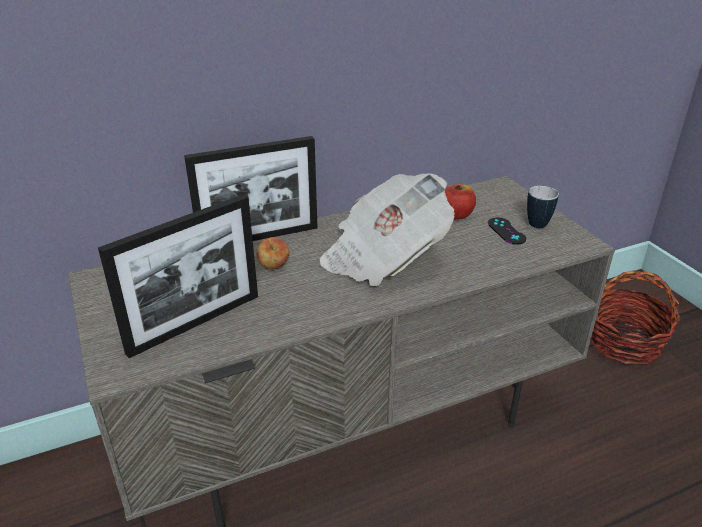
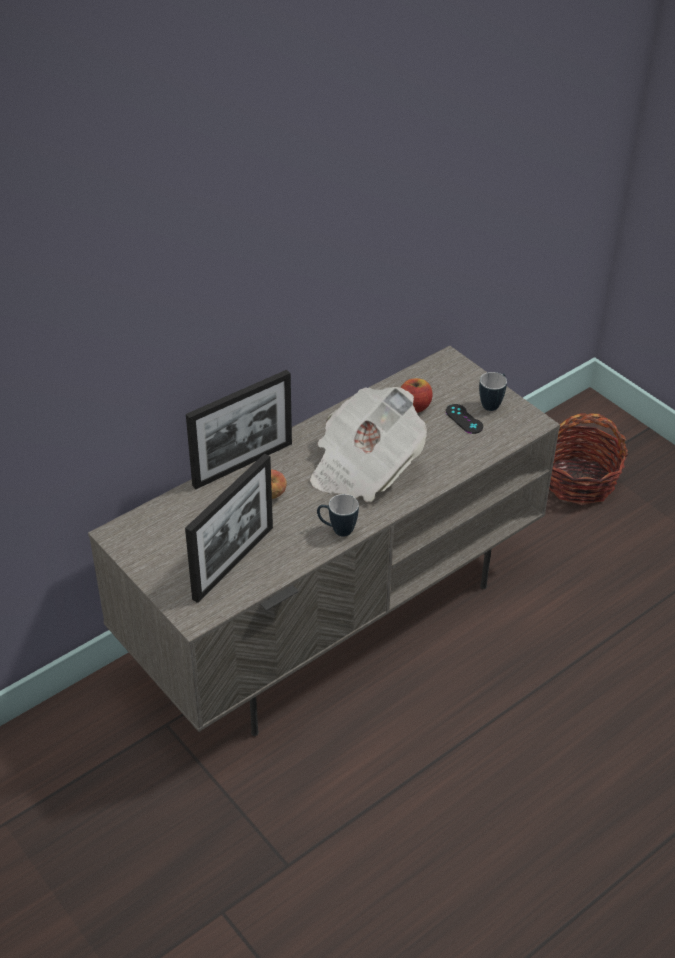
camera: 15 degrees left, 10 degrees up
(328, 310) = (337, 530): none -> mug

